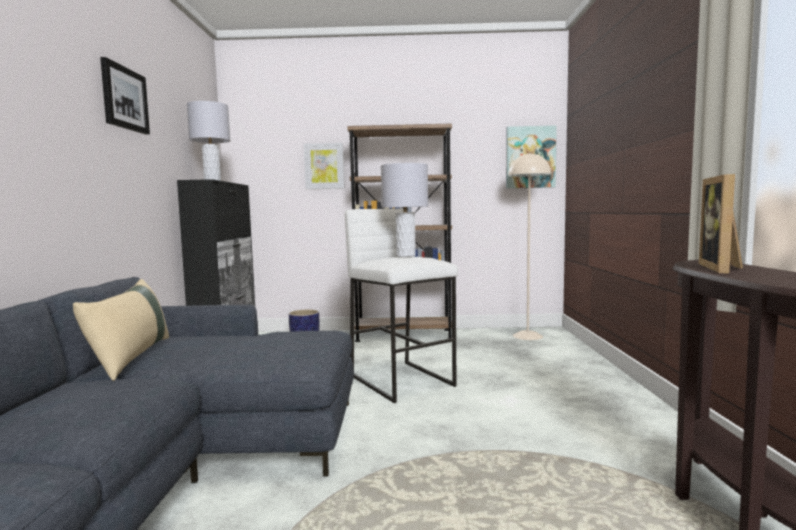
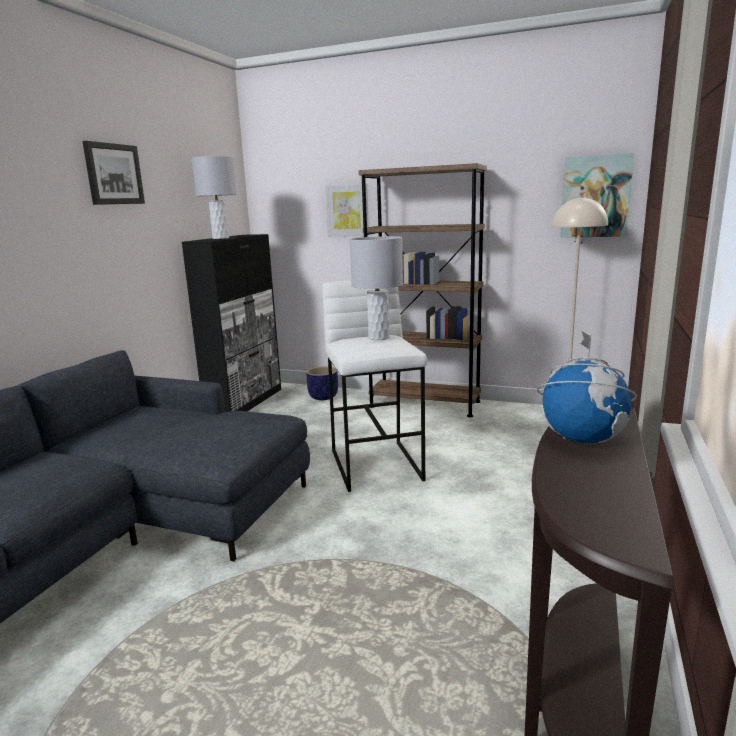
camera: 20 degrees right, 10 degrees up
(132, 357) = (101, 430): beige pillow -> none
(724, 268) = (583, 439): picture frame -> globe

